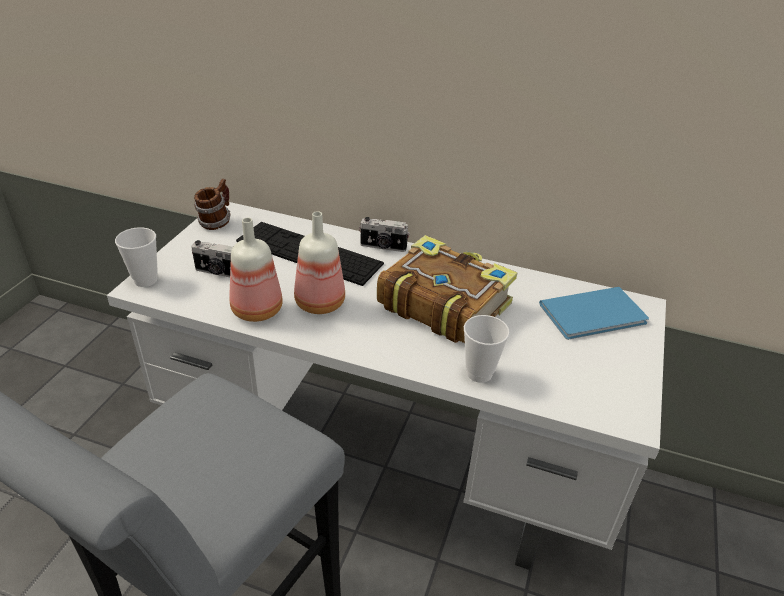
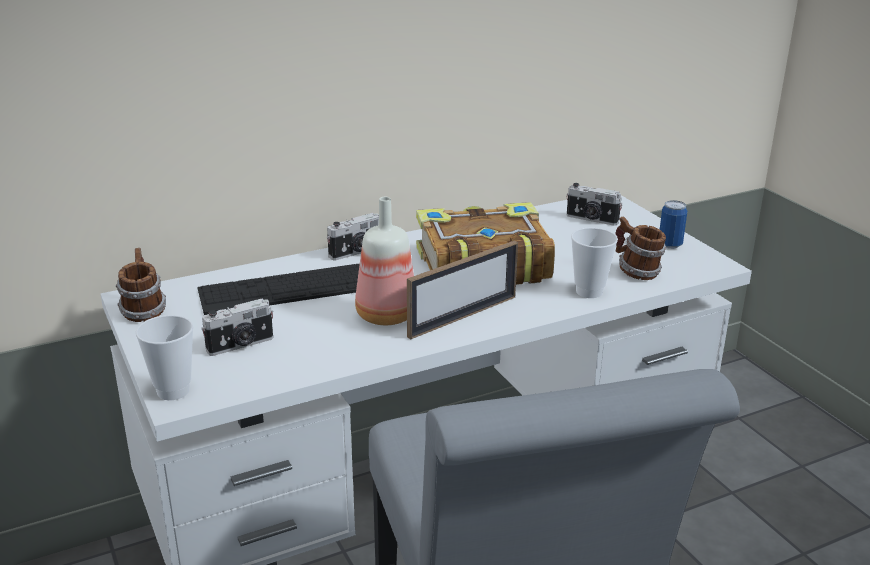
camera: 45 degrees left, 10 degrees down
(255, 310) = (340, 350): bottle -> none
(361, 334) = (463, 316): none -> picture frame
(547, 382) = (636, 272): none -> mug
(596, 315) = (591, 219): blue book -> camera
(624, 376) = (670, 245): none -> can

